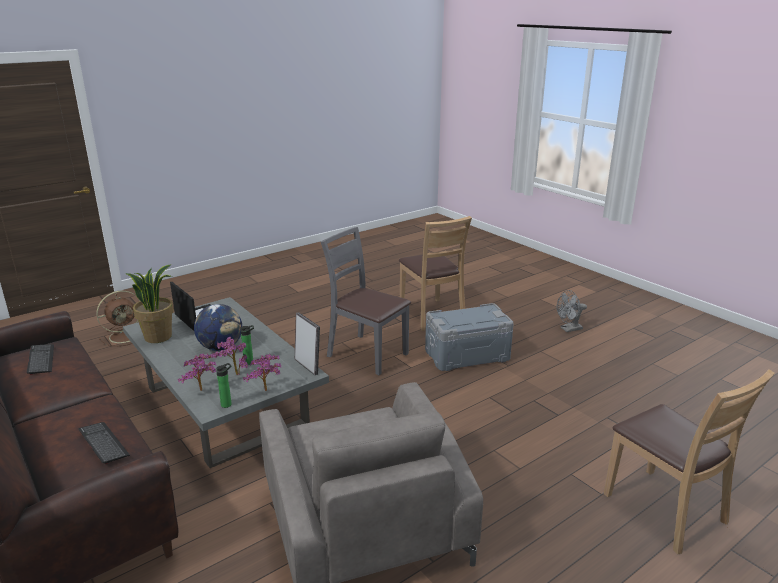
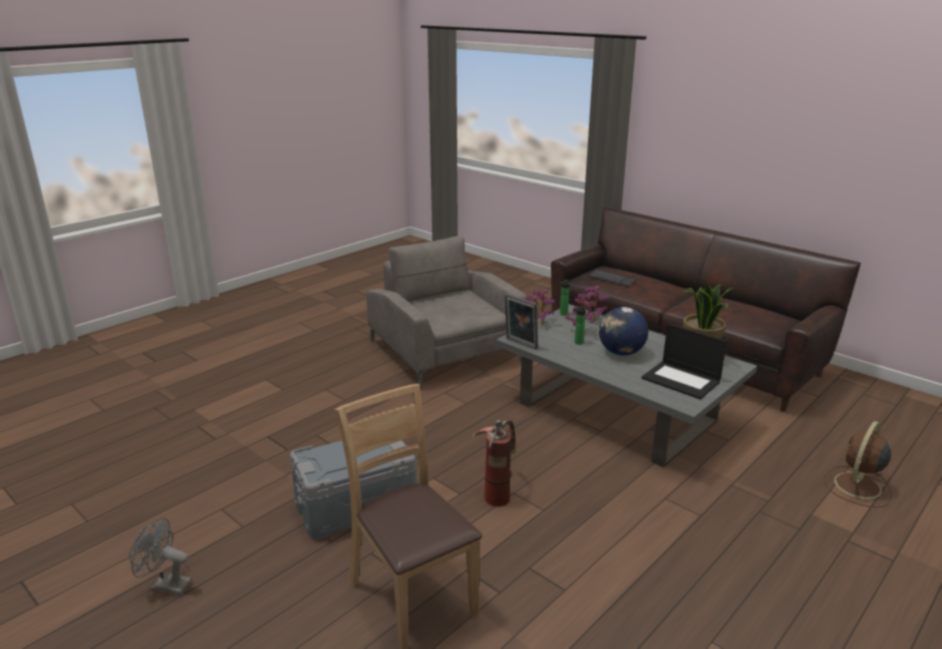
camera: 170 degrees right, 0 degrees up
(41, 360) = (752, 315): keyboard -> none
(367, 354) = (497, 492): grey chair -> fire extinguisher
(568, 329) = (165, 585): grey fan -> grey fan turned 135 degrees counterclockwise
(665, 510) = (223, 375): brown chair -> none

